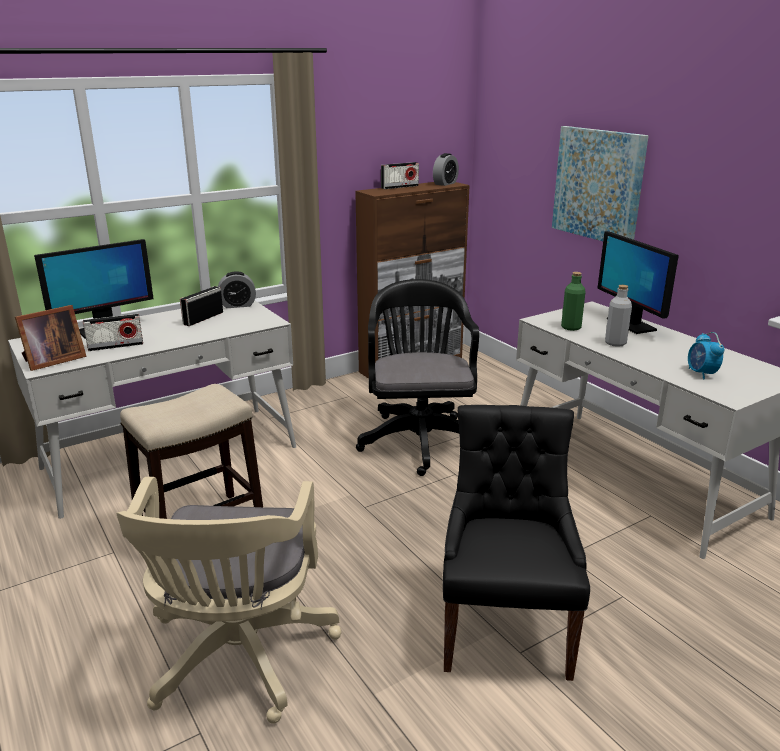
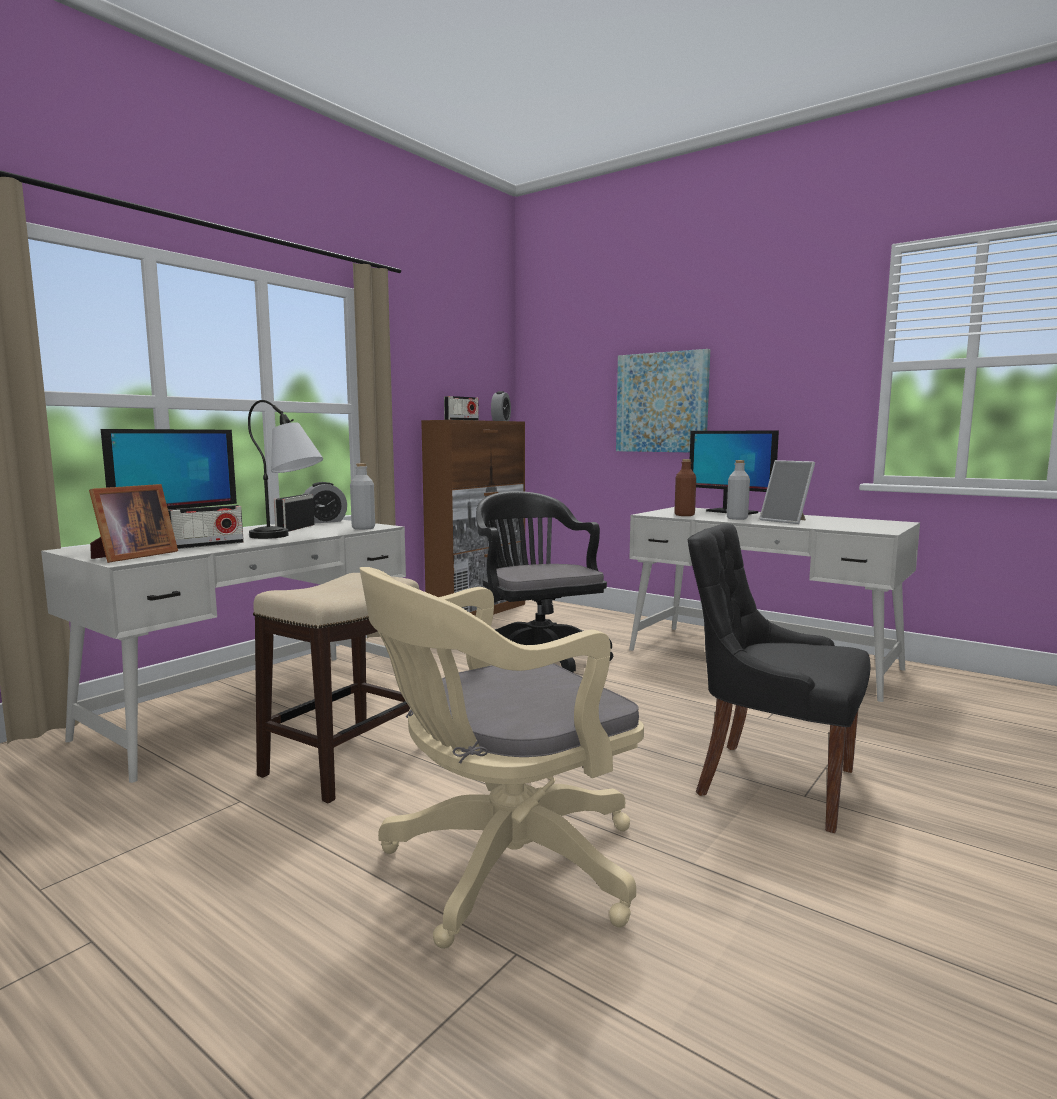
camera: 20 degrees left, 15 degrees down
(182, 338) = (287, 537): none -> table lamp
(238, 659) = (501, 868): beige office chair -> beige office chair turned 75 degrees clockwise
(254, 324) = (363, 528): none -> grey bottle
(504, 630) = (771, 782): black chair -> black chair turned 45 degrees counterclockwise
(571, 327) = (684, 515): green bottle -> brown bottle
(661, 356) = (787, 521): none -> picture frame
(701, 374) = (835, 525): alarm clock -> none

